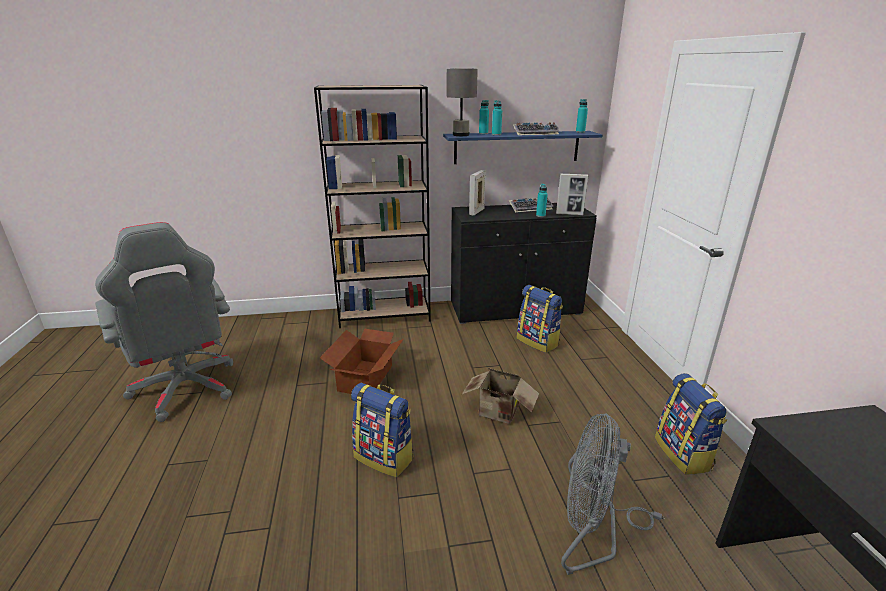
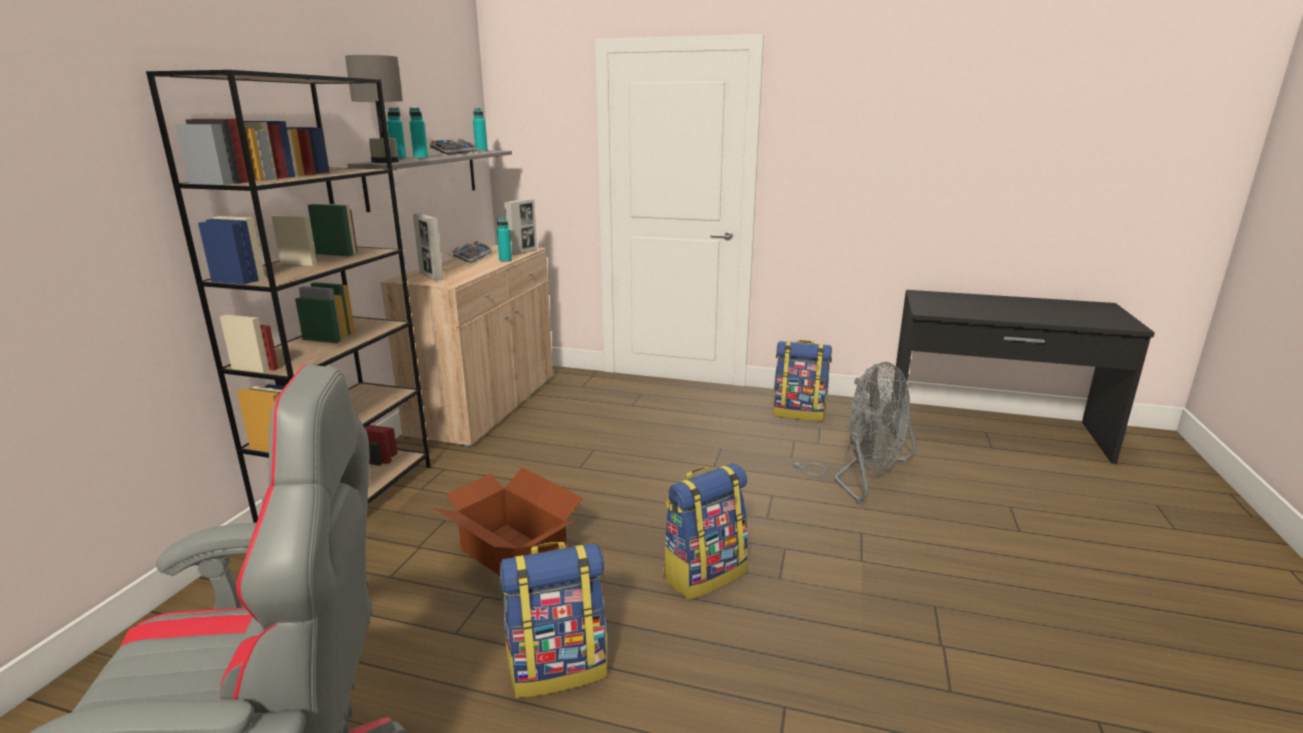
camera: 65 degrees left, 5 degrees down
(499, 414) = (682, 476): cardboard box -> none
(515, 309) = (486, 405): black cabinet -> beige cabinet
(517, 147) = (424, 178): blue shelf -> grey shelf
(538, 342) = (574, 415): backpack -> backpack (558, 667)
(595, 523) = (860, 476): grey fan -> grey fan turned 90 degrees counterclockwise

